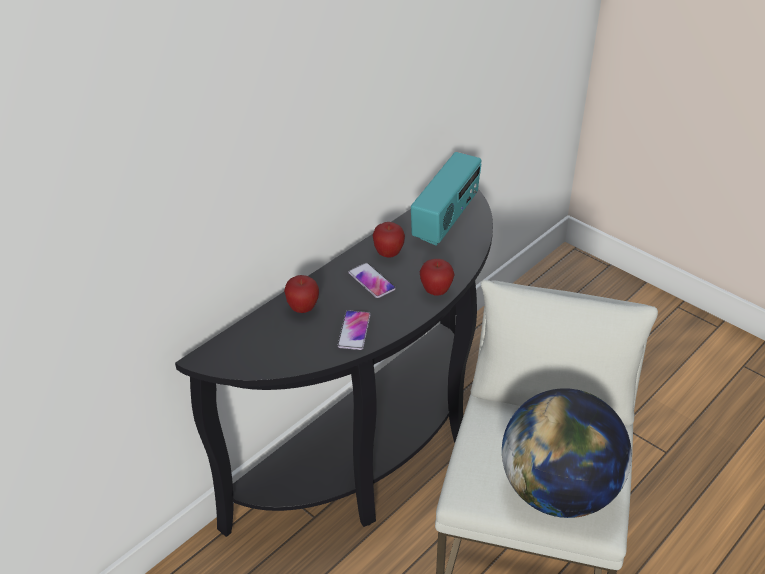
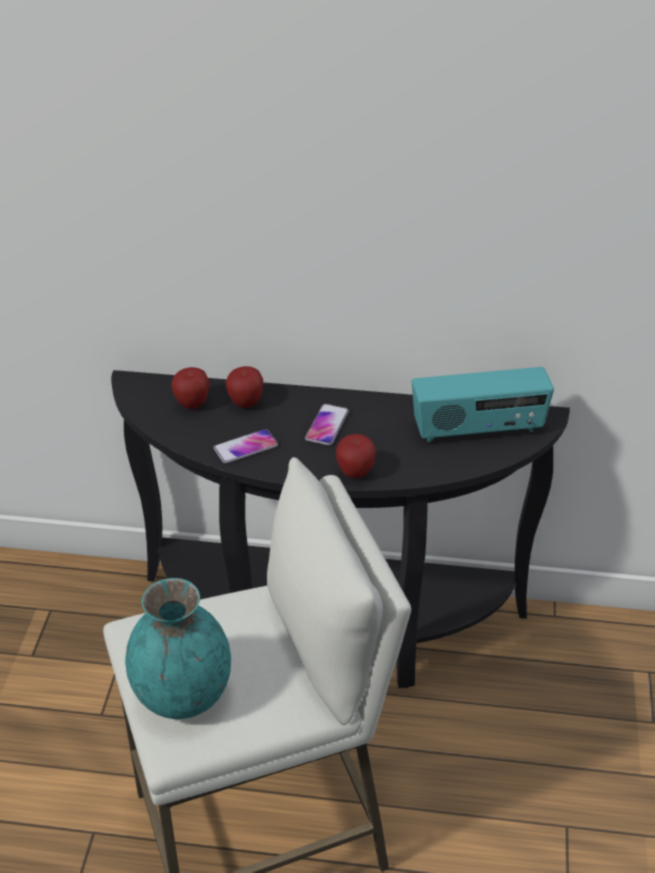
camera: 55 degrees right, 0 degrees up
(388, 254) = (379, 417): apple -> apple (192, 404)
(558, 491) = (183, 695): globe -> turquoise vase

